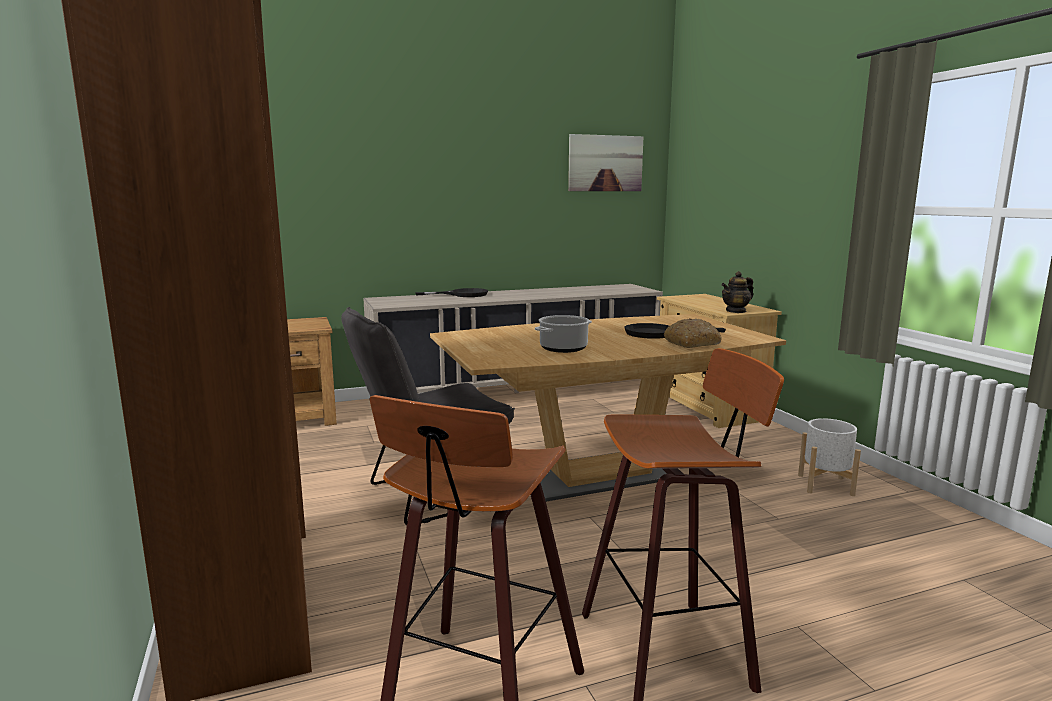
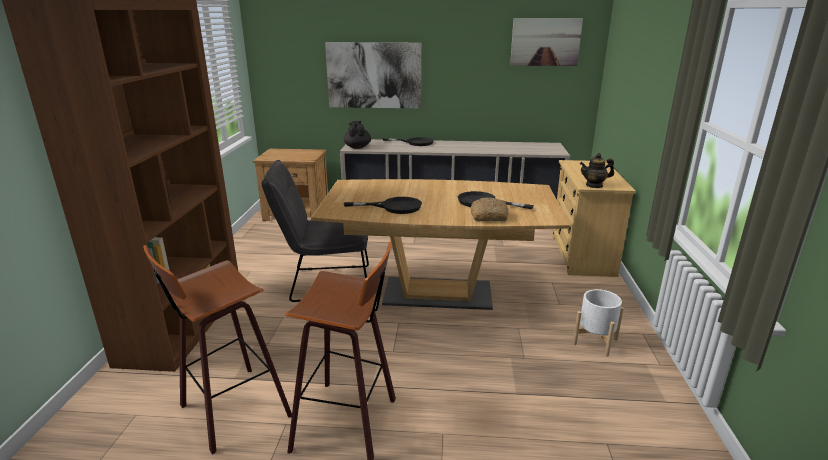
camera: 25 degrees right, 10 degrees up
(393, 304) = (357, 147): none -> black teapot
(396, 206) = (374, 75): none -> picture
(563, 348) = (394, 207): cooking pot -> black frying pan

